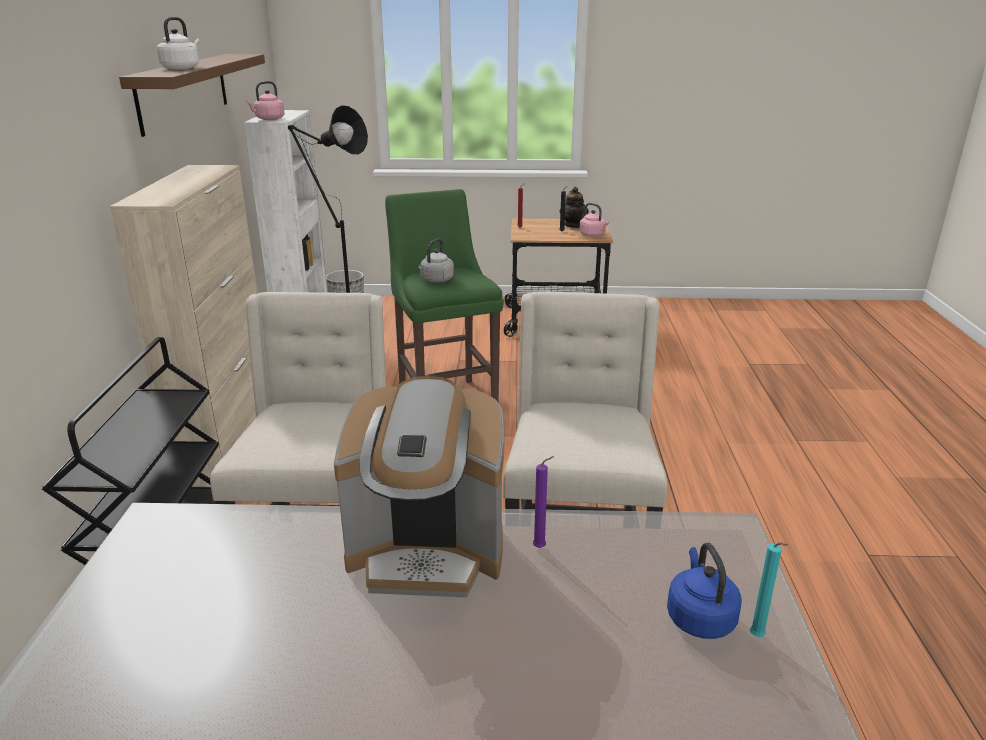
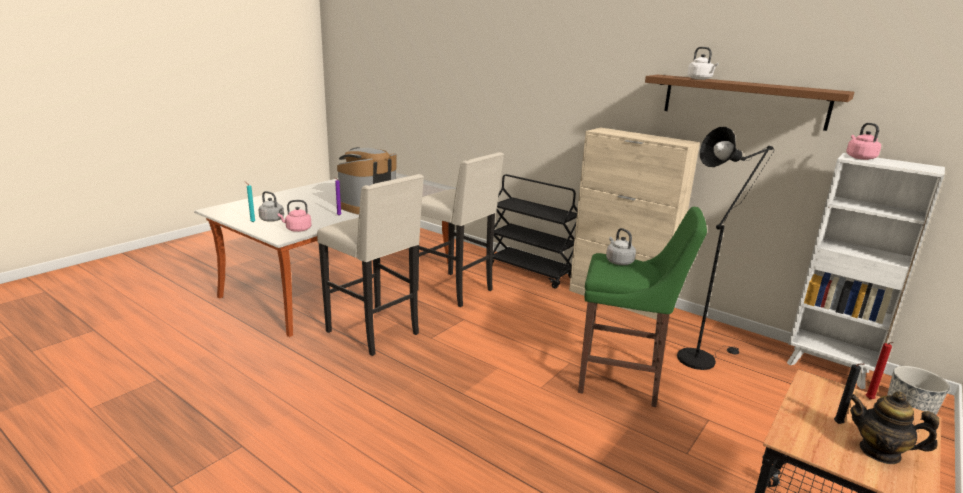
camera: 125 degrees right, 5 degrees down
(593, 235) = (805, 440): pink kettle -> pink kettle (297, 229)
(699, 617) = (273, 220): blue kettle -> grey kettle

